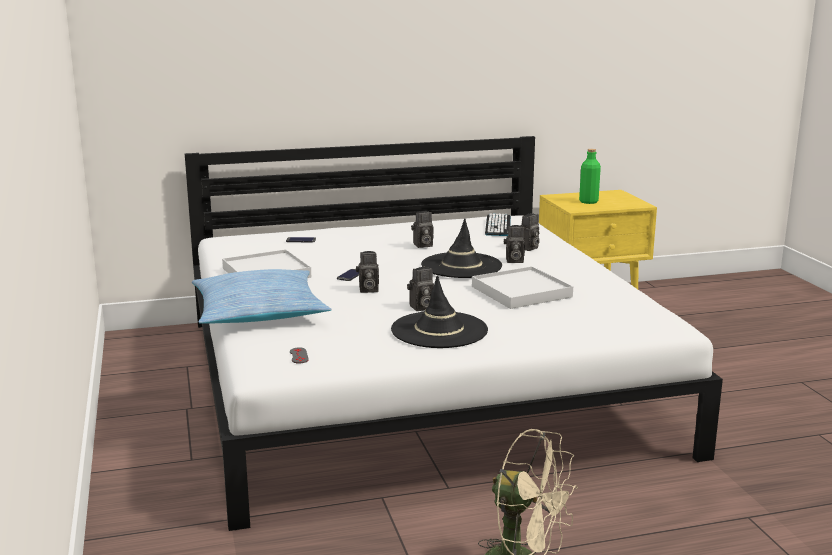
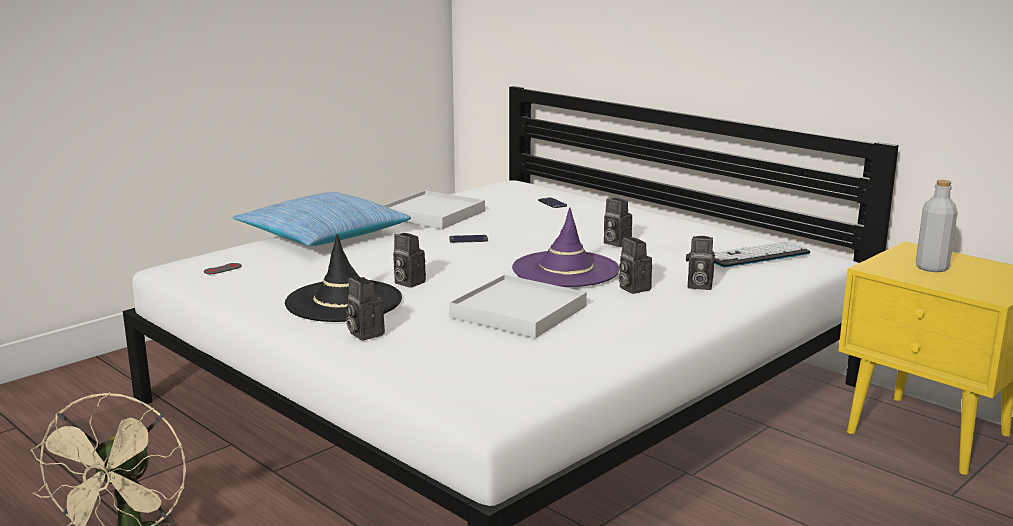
camera: 60 degrees right, 0 degrees up
(367, 290) = (432, 253): camera -> camera (364, 333)
(461, 266) = (565, 270): black hat -> purple hat
(588, 202) = (931, 268): green bottle -> grey bottle

